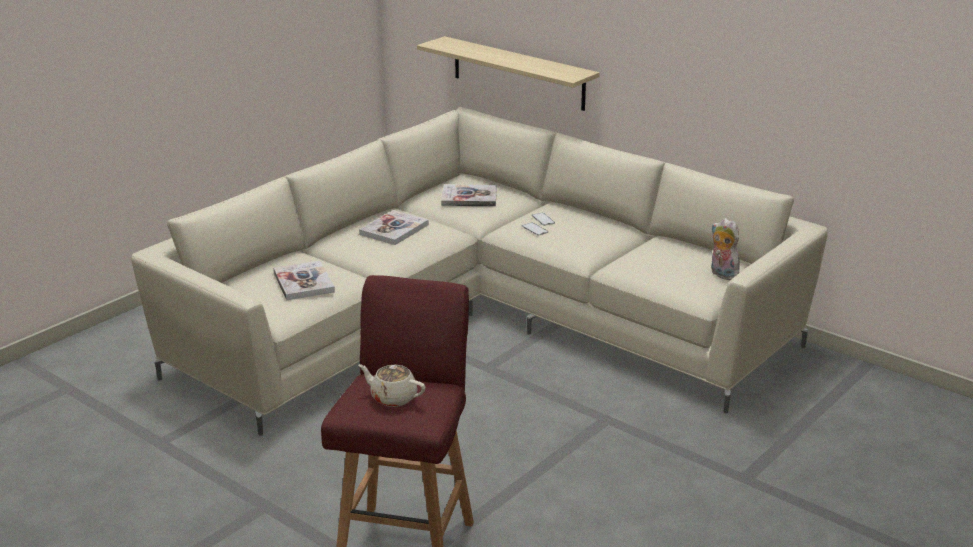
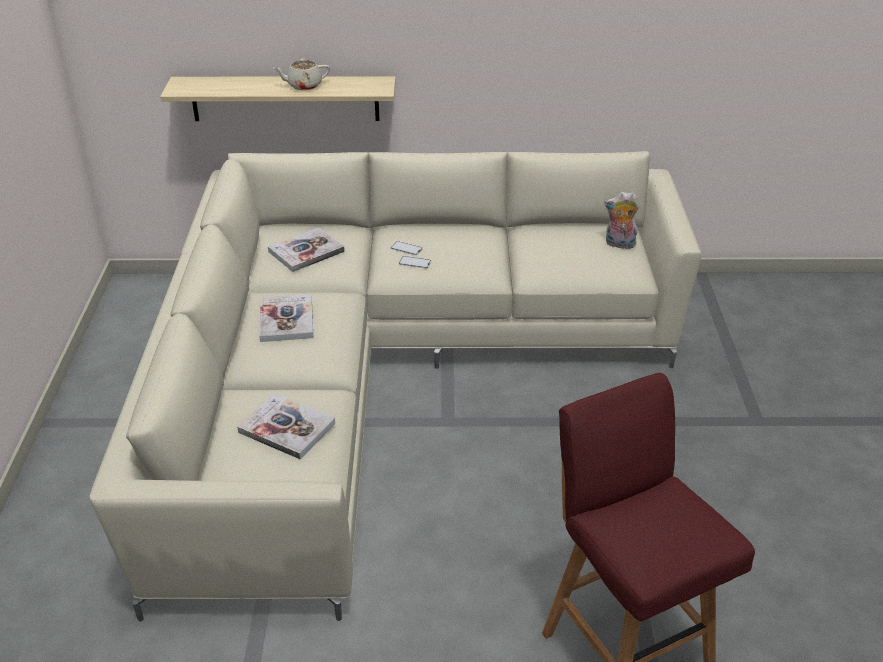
camera: 40 degrees left, 10 degrees up
(393, 397) = (663, 527): beige teapot -> beige teapot (304, 85)

